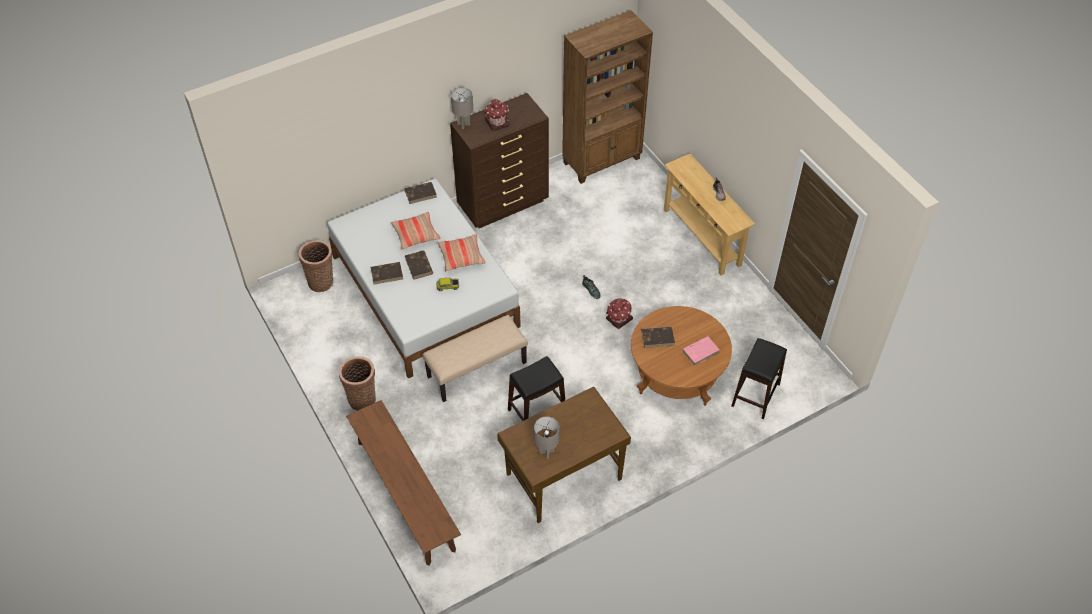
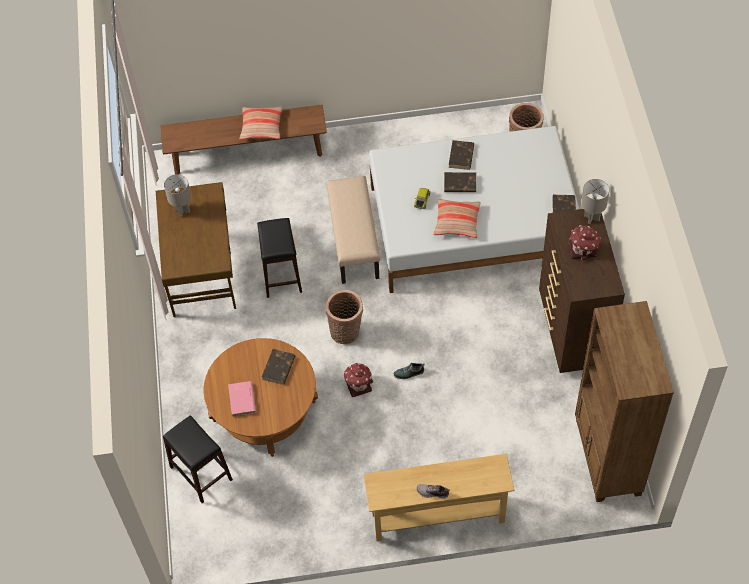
camera: 115 degrees right, 5 degrees up
(362, 398) = (365, 147): basket -> basket (346, 332)
(416, 234) = (505, 192): pillow -> pillow (261, 127)

